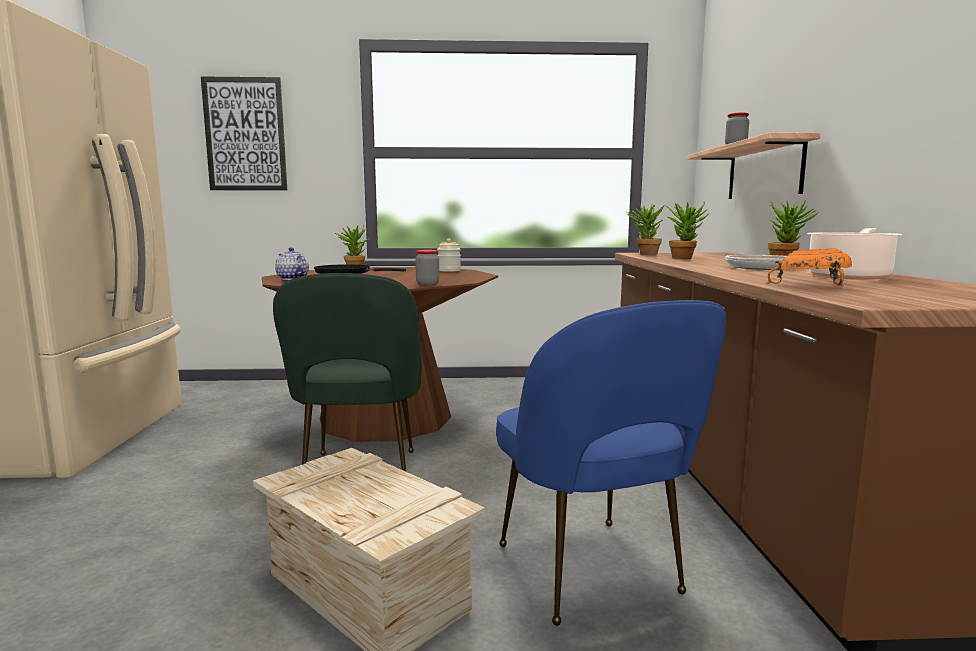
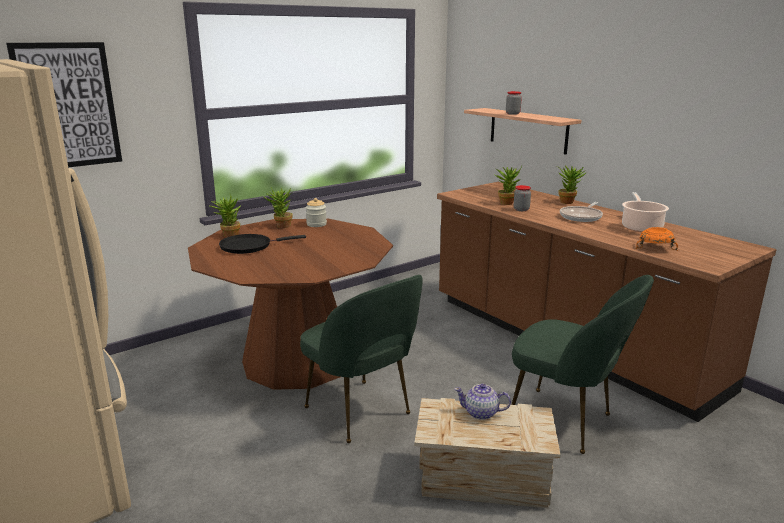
camera: 35 degrees left, 10 degrees up
(292, 279) = (236, 268): teapot -> teapot (481, 413)
(427, 284) = (368, 255): jar -> jar (521, 209)
(593, 578) = (567, 423): blue chair -> green chair
(644, 254) = (466, 196): potted plant -> potted plant (281, 226)

